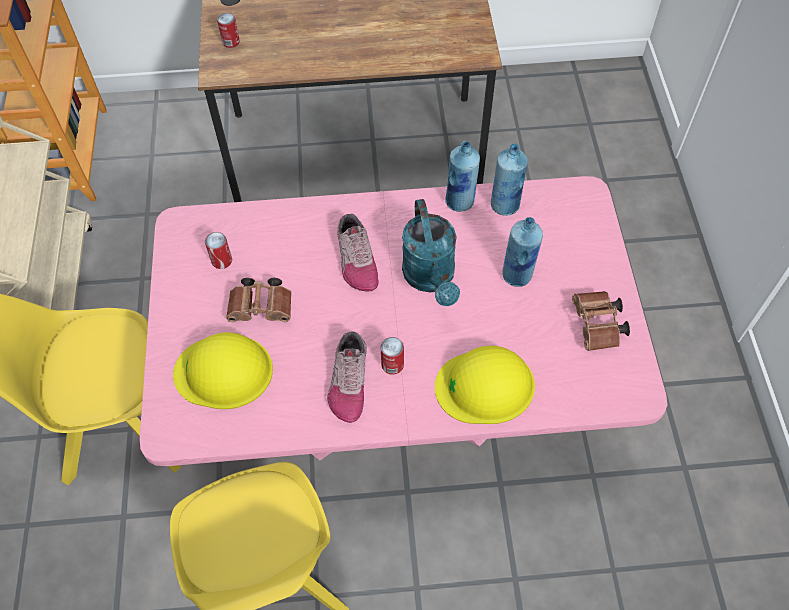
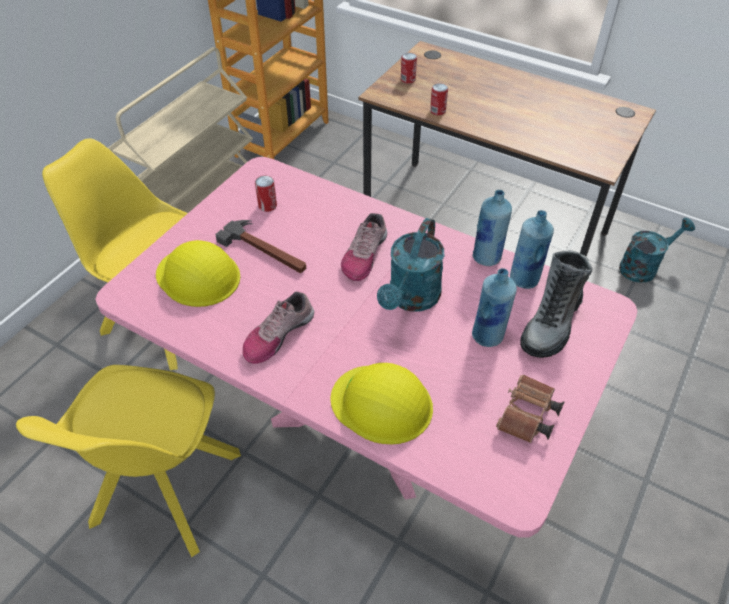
camera: 35 degrees right, 10 degrees down
(263, 308) = (265, 250): brown binoculars -> hammer
(392, 365) = (321, 342): can -> can (437, 111)
(517, 116) = (643, 267): none -> turquoise watering can
(555, 234) = (551, 323): none -> boot

